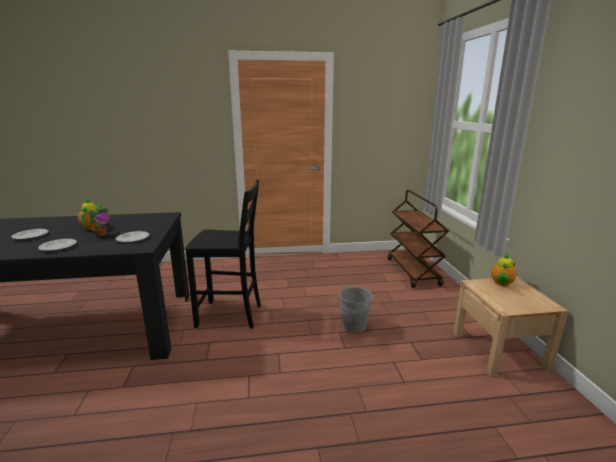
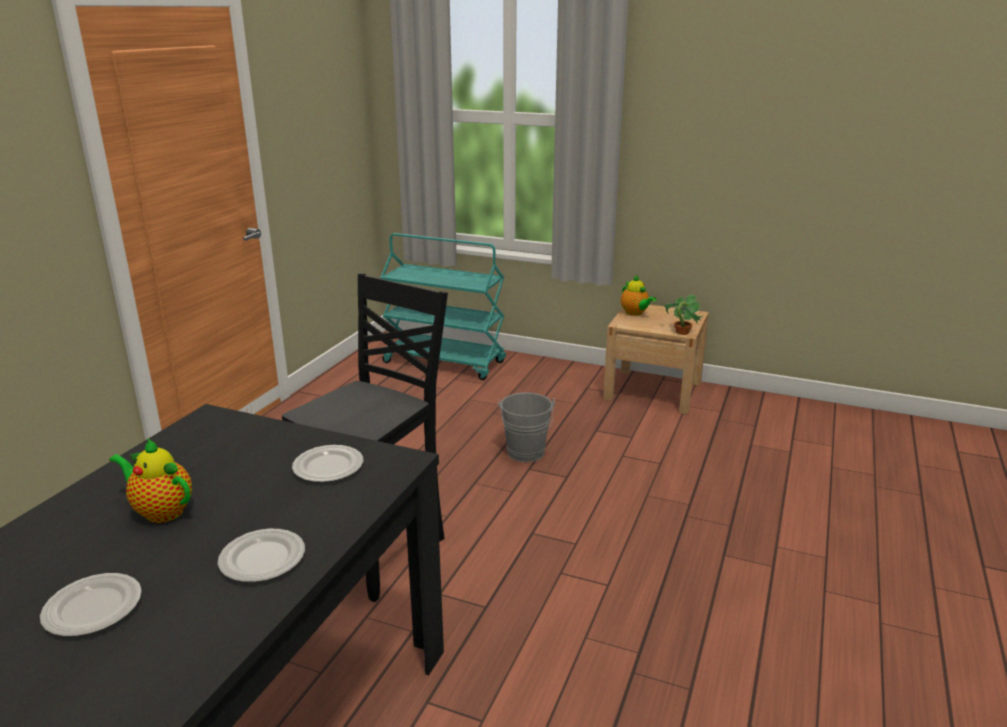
camera: 60 degrees left, 5 degrees up
(101, 234) = (241, 502): potted plant -> potted plant (681, 332)
(413, 272) = (445, 362): brown cart -> turquoise cart

